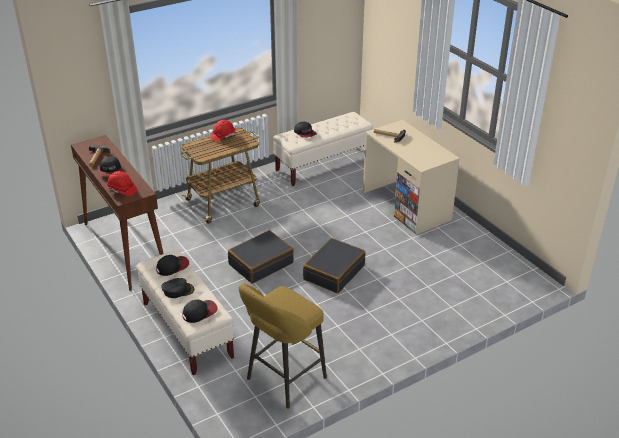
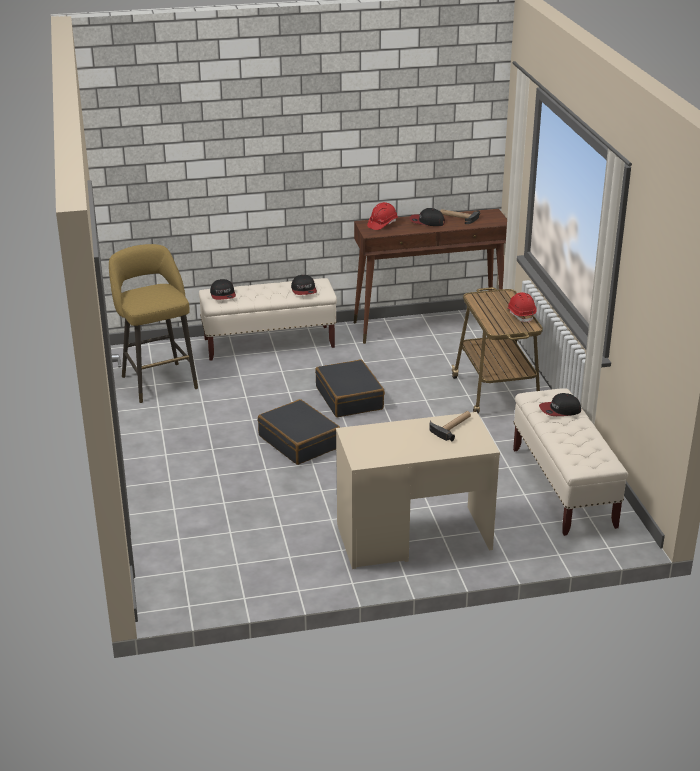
camera: 110 degrees right, 5 degrees down
(178, 290) = (264, 289): black cap -> none

